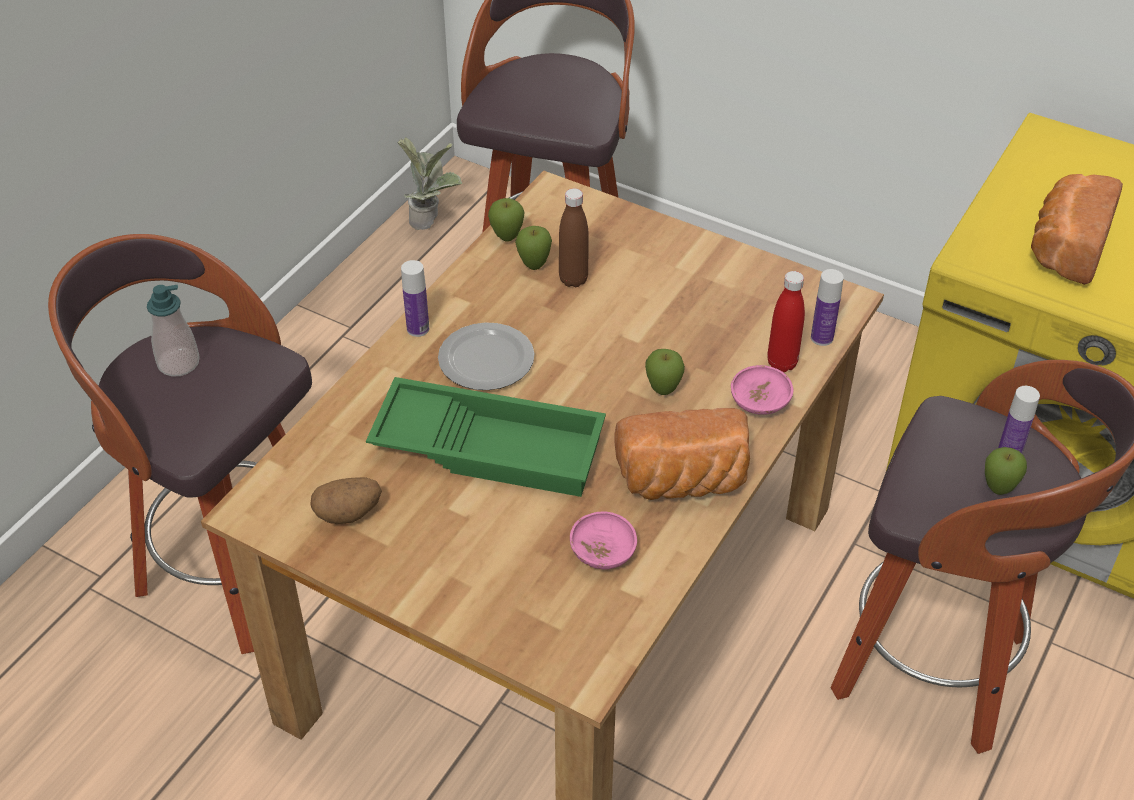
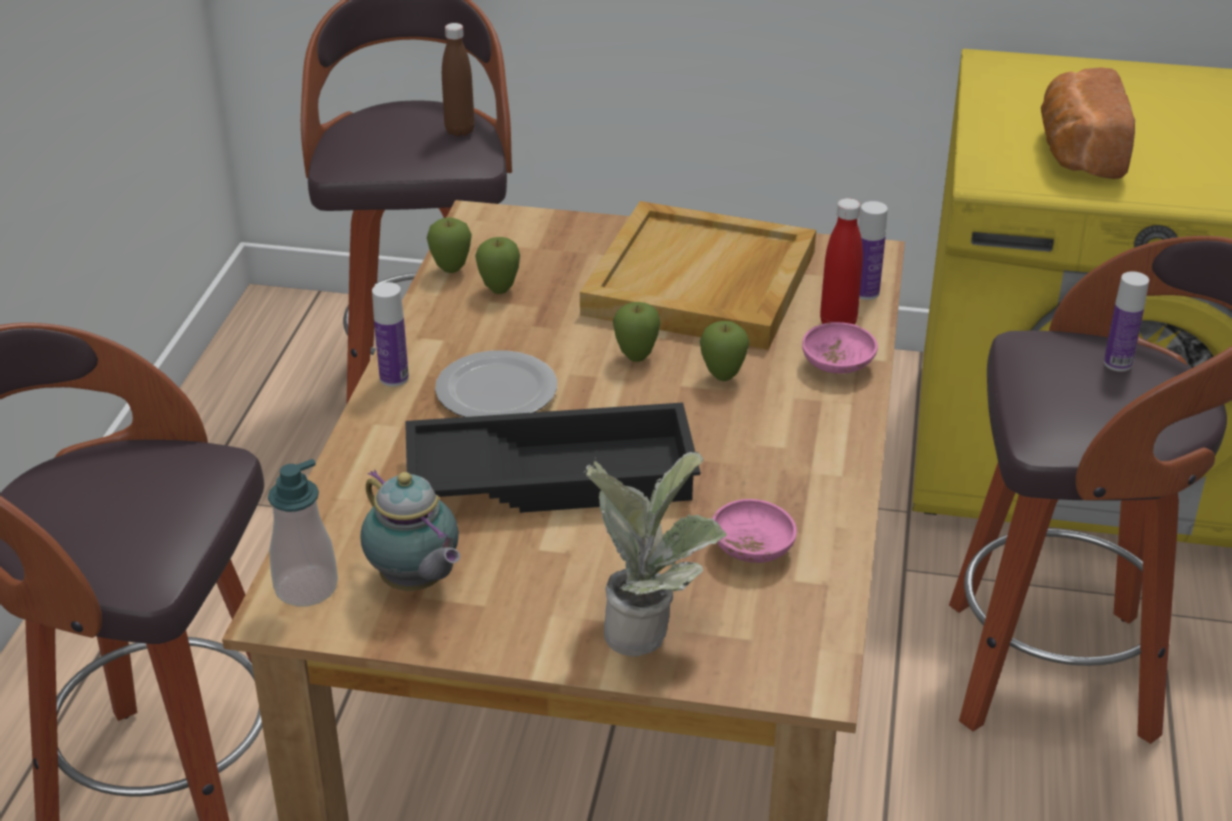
camera: 20 degrees left, 10 degrees down
(178, 363) = (88, 486): soap dispenser -> soap dispenser (306, 588)
(348, 513) = (415, 583): potato -> teapot
(431, 221) = (252, 354): potted plant -> potted plant (650, 629)
(491, 445) = (553, 474): green tray -> black tray
(573, 279) = (553, 294): brown bottle -> brown bottle (459, 131)
(683, 482) = (800, 459): bread -> none
(693, 297) = (701, 284): none -> beige tray
(998, 489) = (1128, 398): apple -> apple (636, 357)

